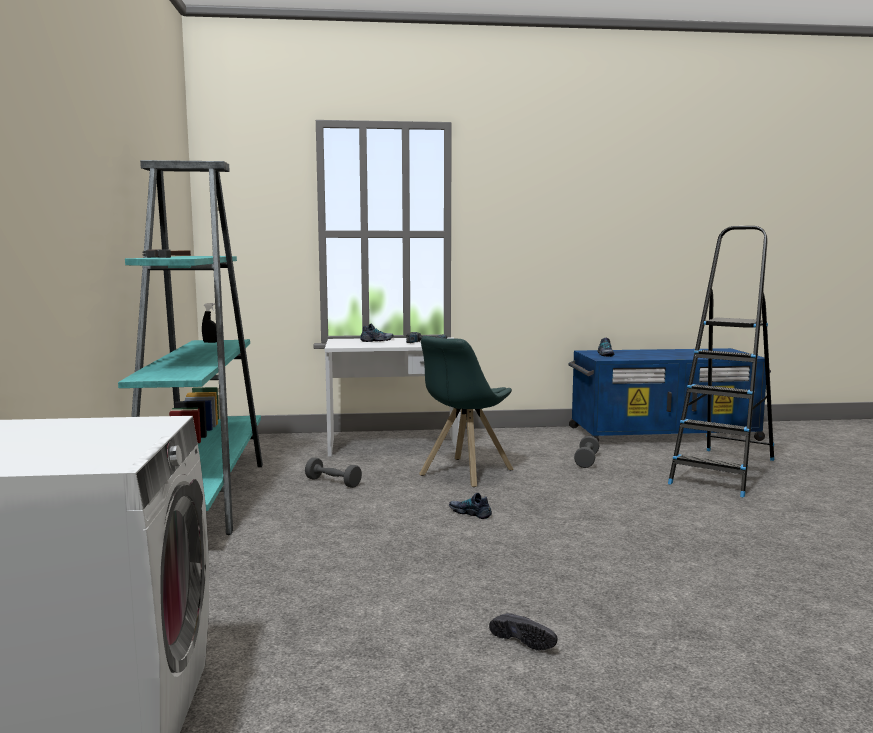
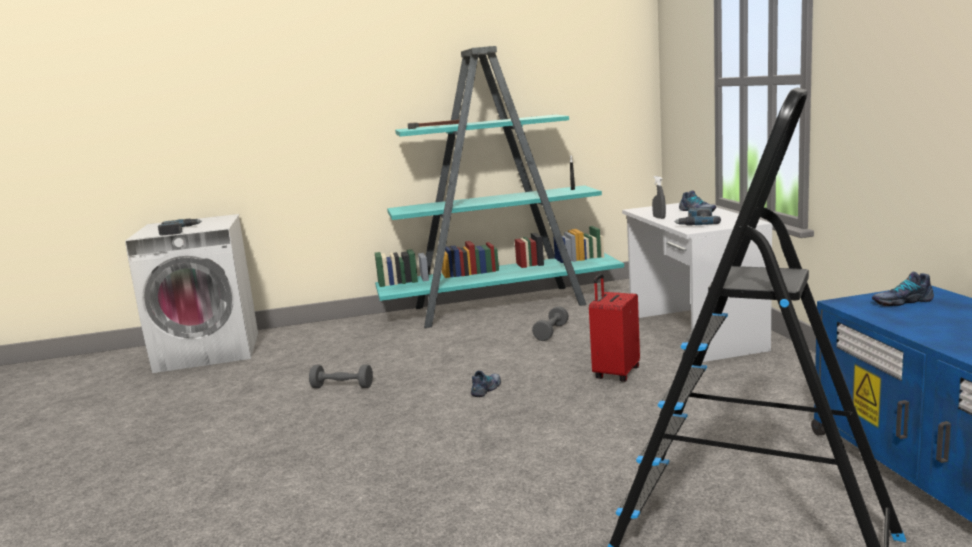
camera: 85 degrees right, 5 degrees up
(114, 442) = (179, 230): none -> power drill
(387, 345) = (659, 218): none -> grey spray bottle
(465, 472) = (615, 373): turquoise chair -> red suitcase
(525, 640) = (241, 429): black shoe -> none
(586, 461) = (719, 432): grey dumbbell -> grey dumbbell (342, 387)

